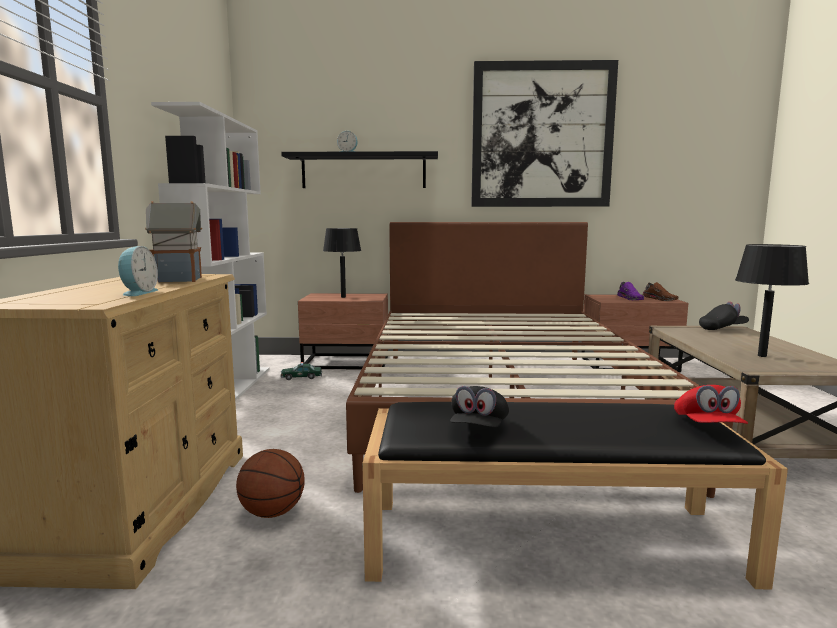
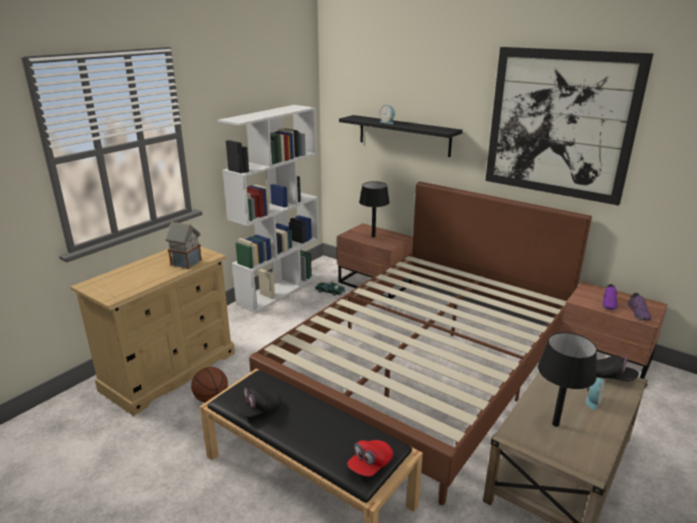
camera: 35 degrees right, 15 degrees up
(138, 293) = (144, 283): alarm clock -> alarm clock (592, 401)
(660, 299) = (639, 313): brown shoe -> purple shoe

